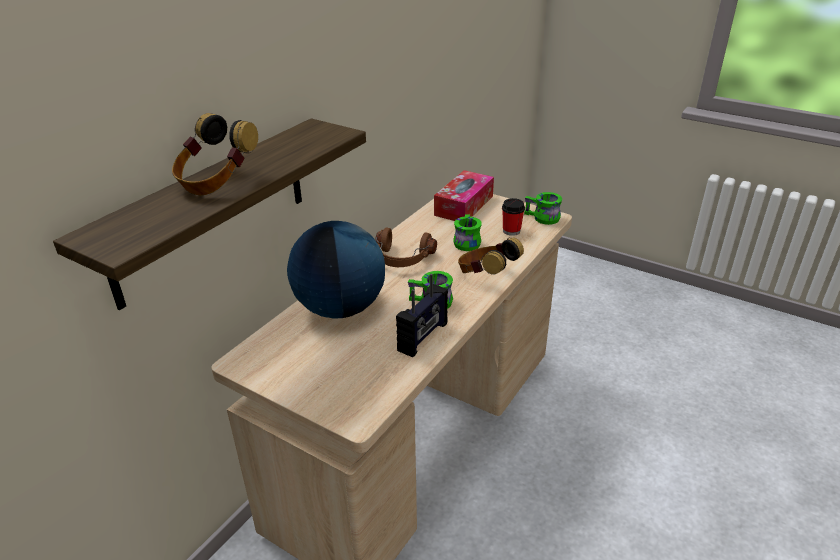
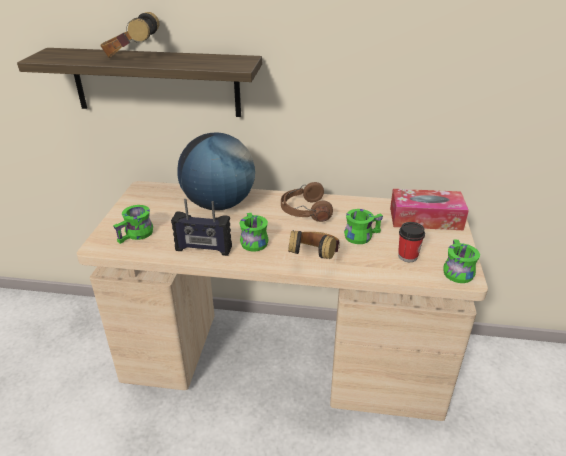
camera: 65 degrees right, 0 degrees up
(357, 382) = (137, 235): none -> green mug

